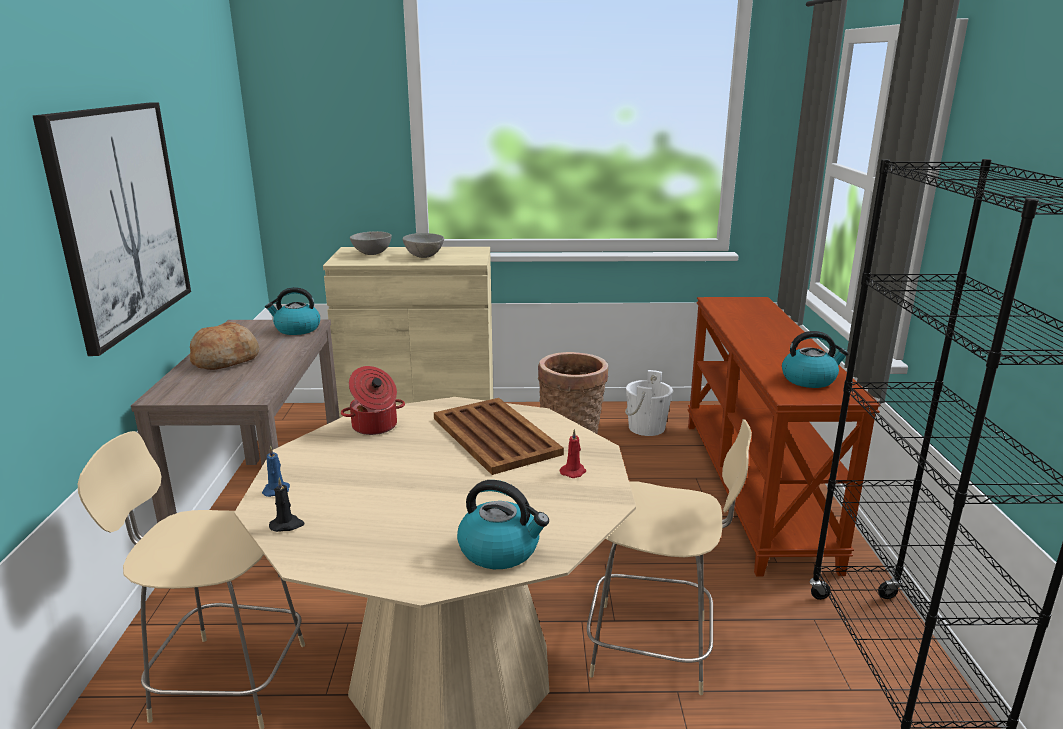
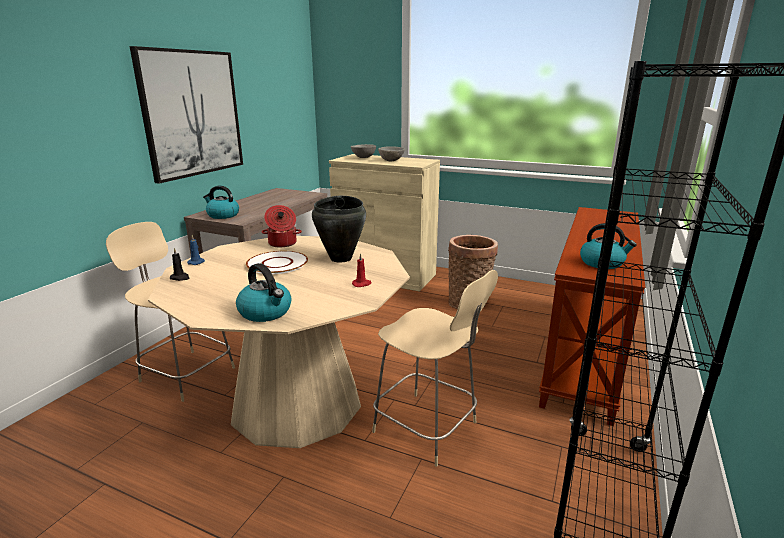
camera: 25 degrees right, 0 degrees up
(226, 359) = (251, 204): bread -> none
(297, 329) = (303, 195): kettle -> kettle (222, 215)
(412, 463) = (277, 263): none -> white plate
(495, 435) = (341, 258): brown tray -> black cooking pot
(646, 428) = (533, 299): white bucket -> none

